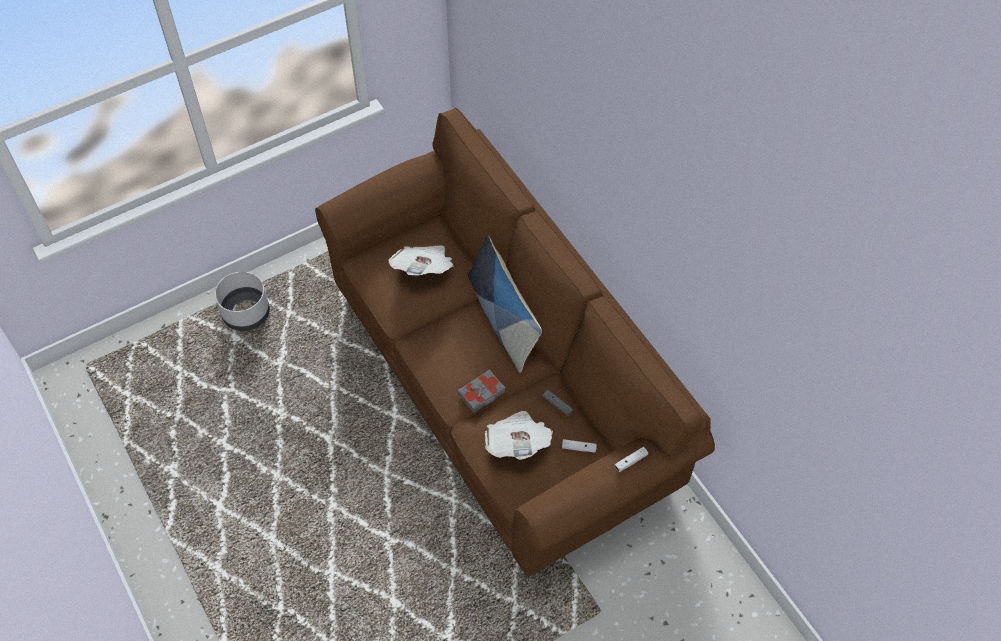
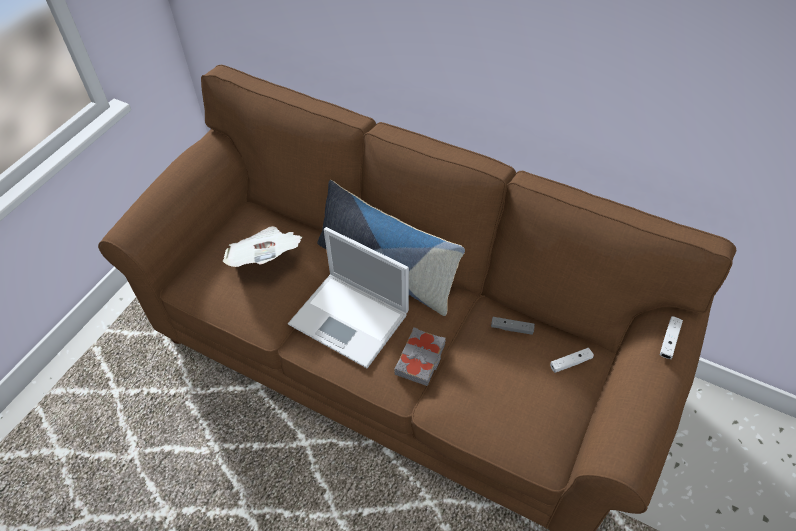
camera: 30 degrees left, 5 degrees down
(246, 313) = (61, 417): grey planter -> none
(454, 342) = (351, 319): none -> laptop
(517, 443) = (503, 394): newspaper -> none

